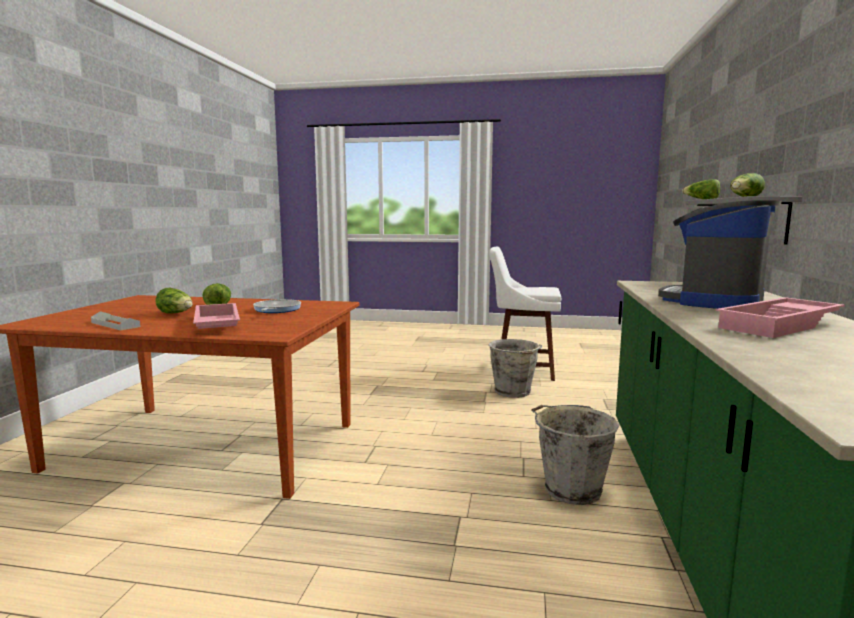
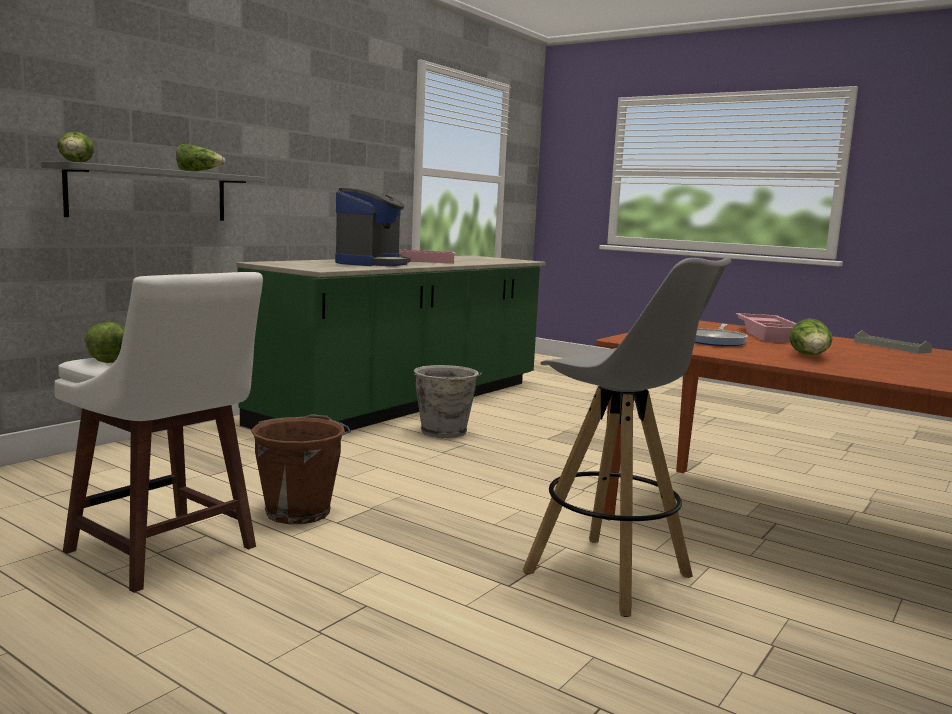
camera: 155 degrees left, 0 degrees up
(177, 314) = (847, 351): lettuce -> lettuce (107, 359)
(335, 396) = (610, 575): none -> grey stool
(513, 392) = (299, 511): grey bucket -> brown bucket
(713, 301) = (371, 263): coffee machine -> coffee machine turned 45 degrees counterclockwise

